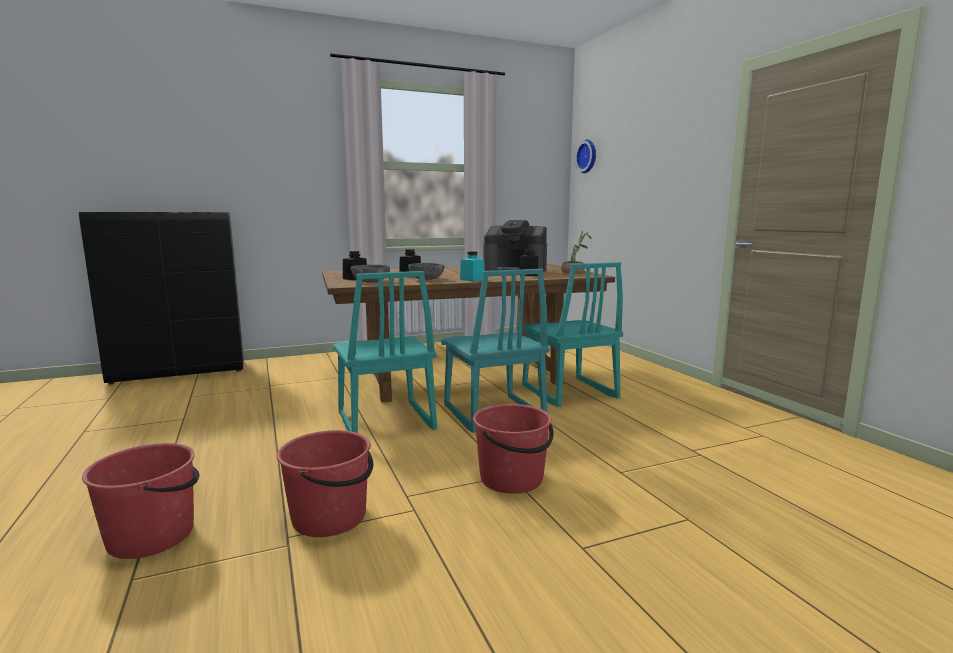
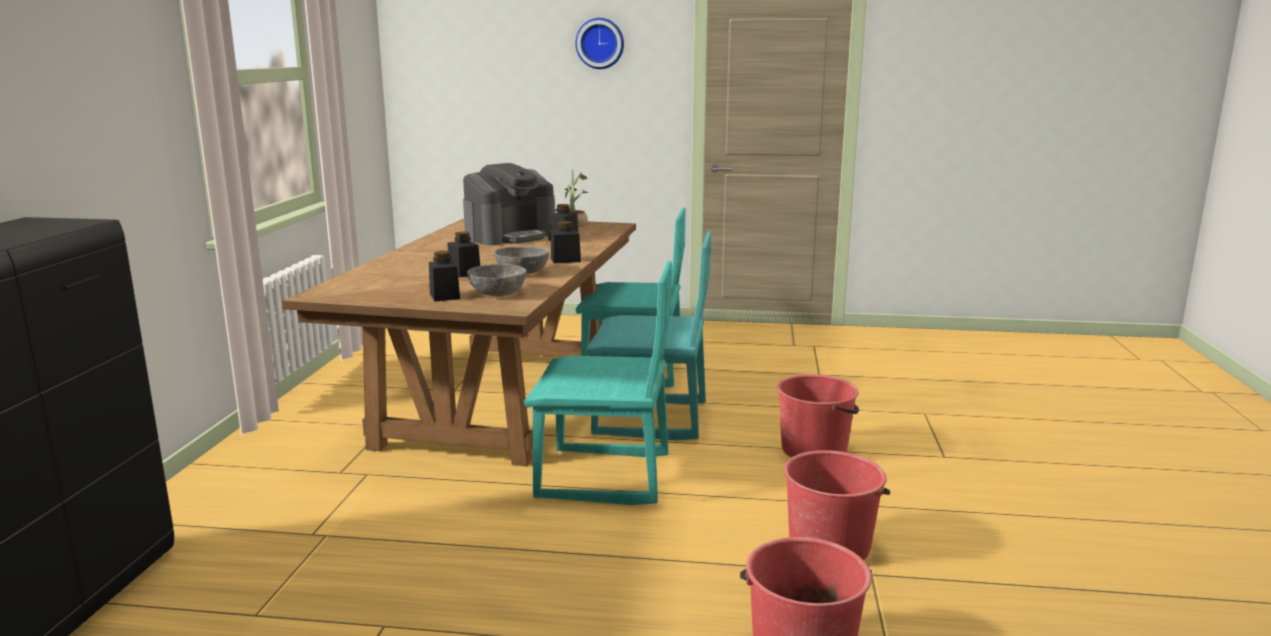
camera: 60 degrees left, 5 degrees up
(472, 279) = (565, 260): turquoise jar -> black jar
(588, 156) = (428, 49): wall clock -> wall clock (600, 43)

